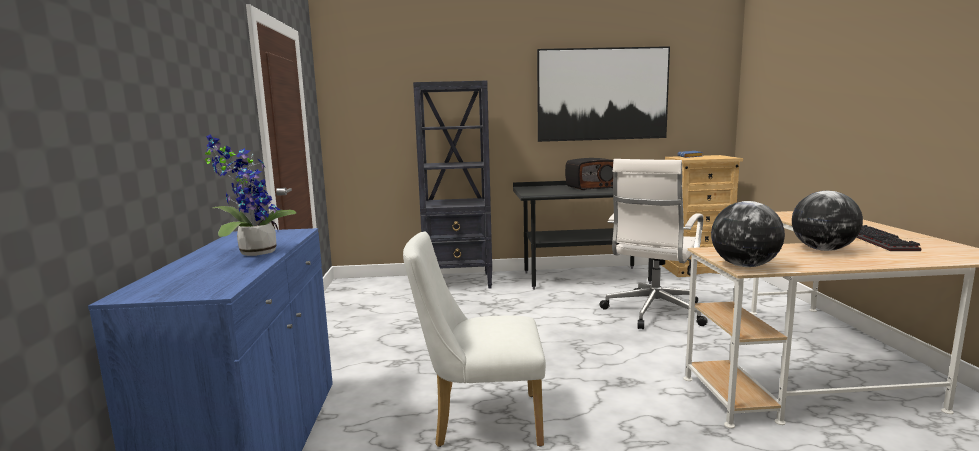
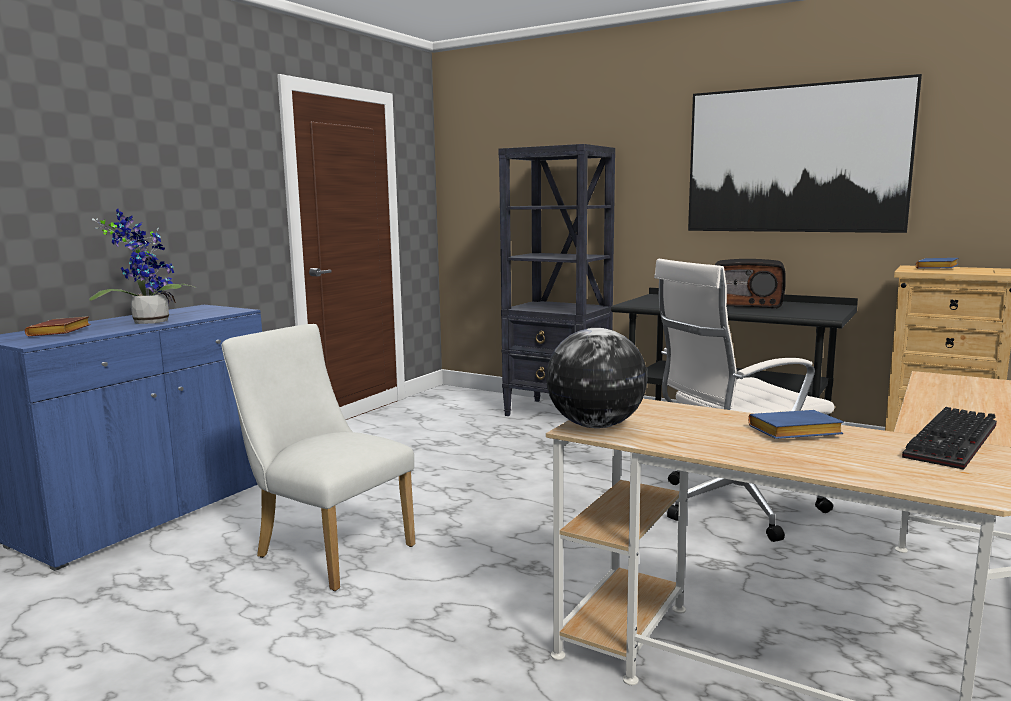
camera: 35 degrees right, 0 degrees up
(196, 277) = (60, 332): none -> brown book
(823, 249) = (793, 433): globe -> blue book

